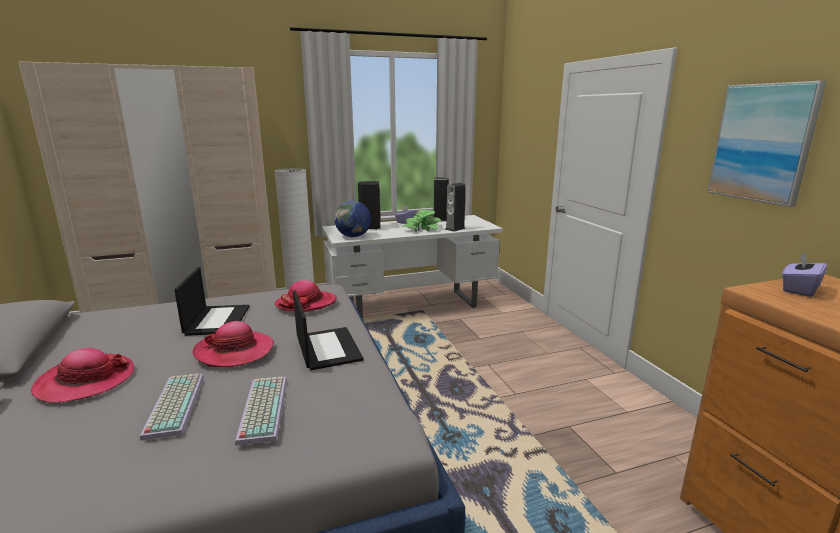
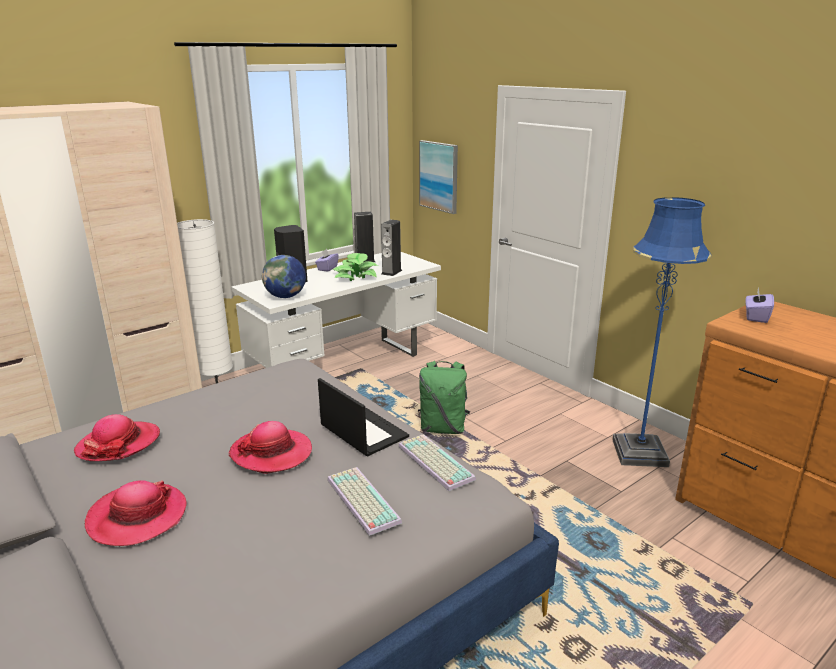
camera: 20 degrees left, 5 degrees up
(173, 405) = (267, 517): keyboard -> keyboard (433, 462)
(217, 320) = (211, 423): laptop -> none
(306, 303) = (293, 387): hat -> hat (119, 444)
(462, 371) = (443, 428): none -> green backpack
(657, 435) = (639, 453): none -> blue floor lamp
(762, 143) = (709, 188): picture -> picture (439, 176)

